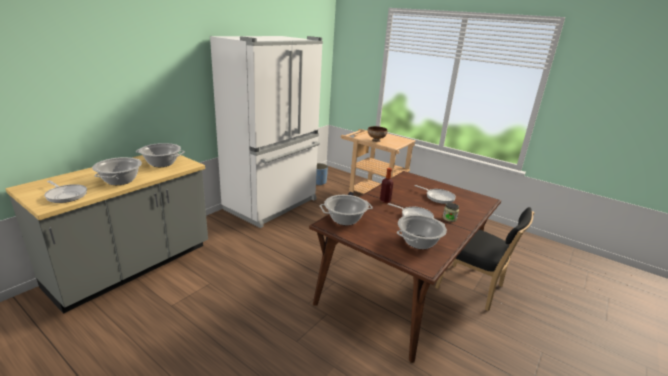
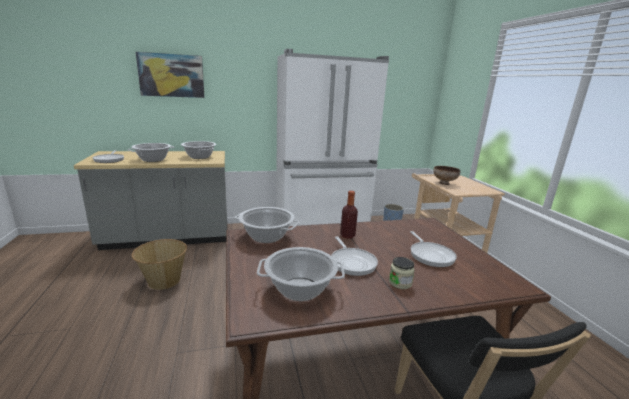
camera: 40 degrees right, 5 degrees down
(97, 69) = (171, 75): none -> picture
(198, 303) = (163, 280): none -> basket

